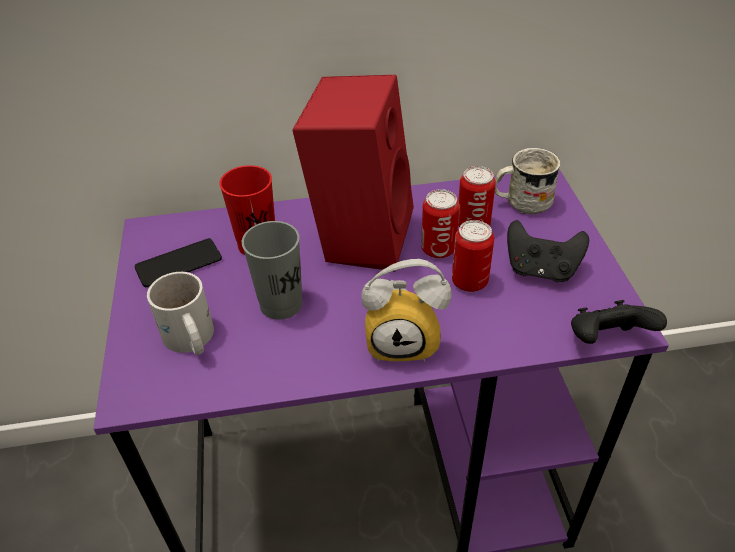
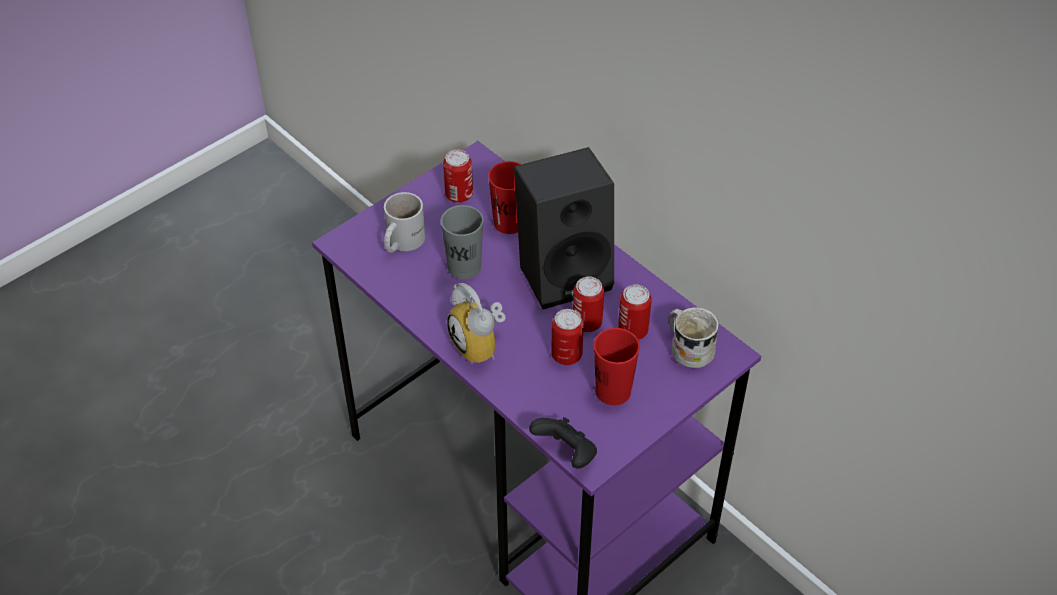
camera: 55 degrees right, 5 degrees up
(179, 263) = (459, 195): phone -> can
(360, 235) = (565, 272): red speaker -> black speaker
(541, 270) = (613, 391): black game controller -> red cup

